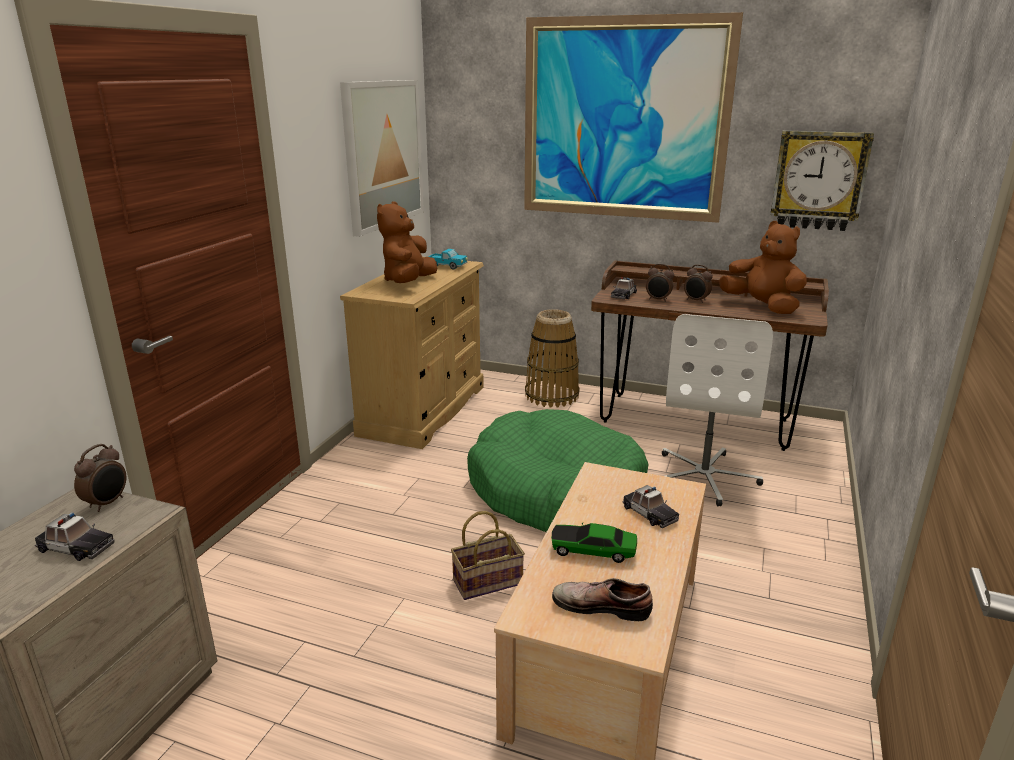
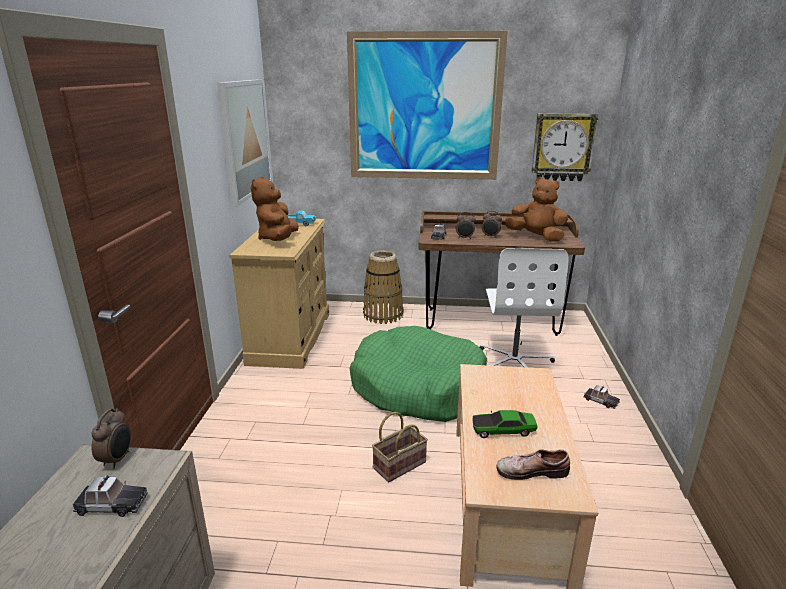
camera: 15 degrees left, 0 degrees up
(649, 513) = (525, 396): toy car -> toy car (600, 401)

